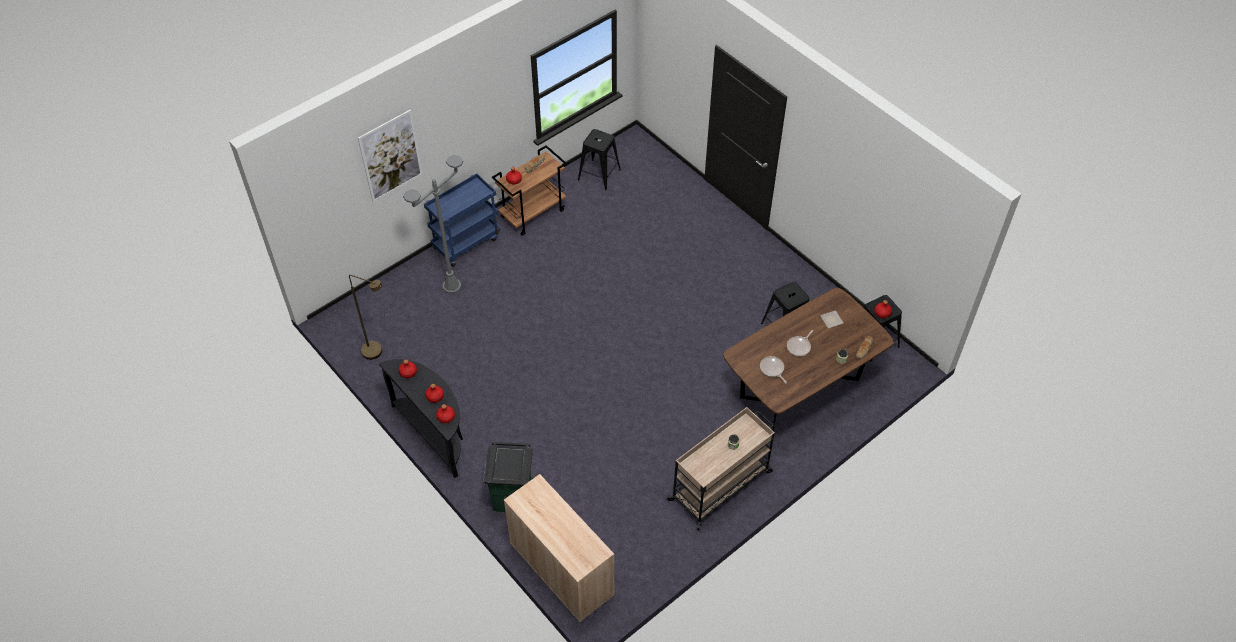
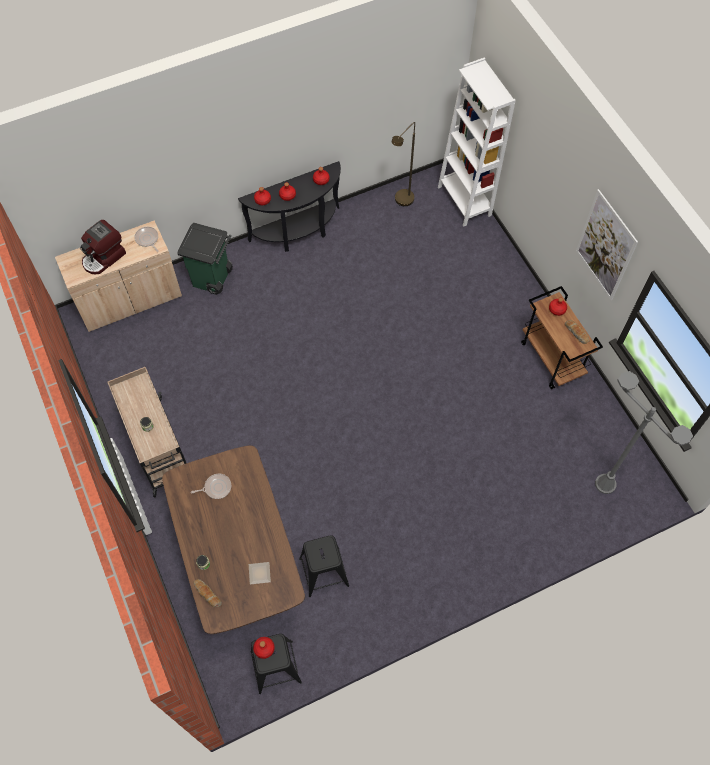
camera: 105 degrees right, 10 degrees up
(366, 301) = (464, 201): none -> white bookcase
(391, 156) = (536, 144): picture -> picture (605, 246)
(452, 286) = (466, 270): grey floor lamp -> grey floor lamp (605, 484)
(466, 242) = (522, 291): blue cart -> none
(566, 531) = (104, 258): none -> coffee machine
(599, 175) = (601, 438): black stool -> none
(799, 347) = (235, 525): frying pan -> frying pan (147, 239)

